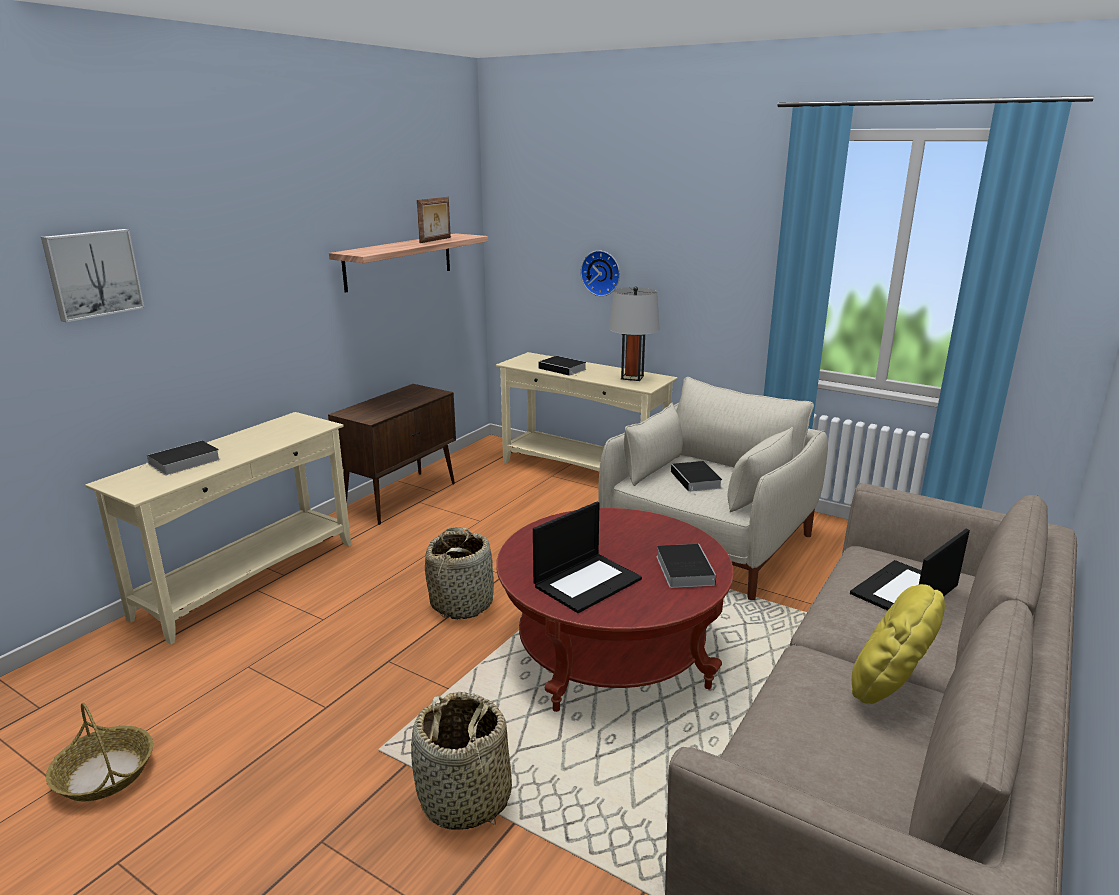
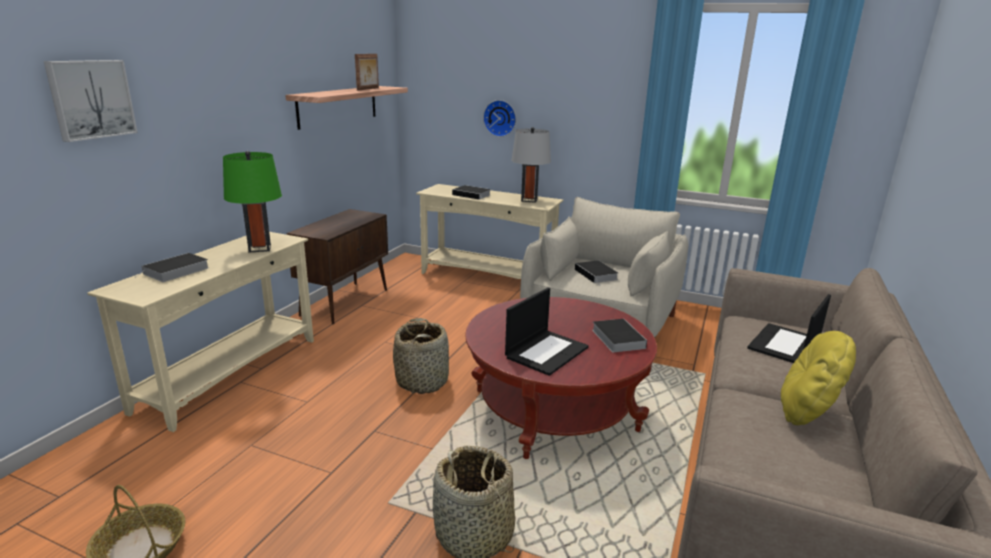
camera: 10 degrees left, 0 degrees up
(284, 436) = (260, 248): none -> green table lamp

